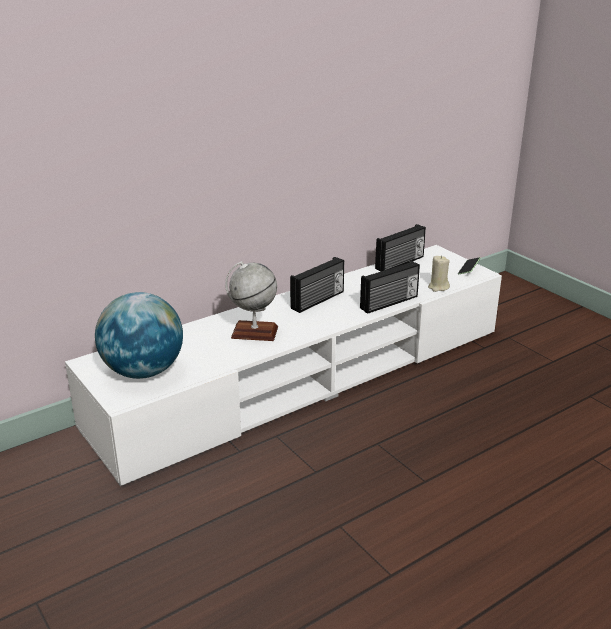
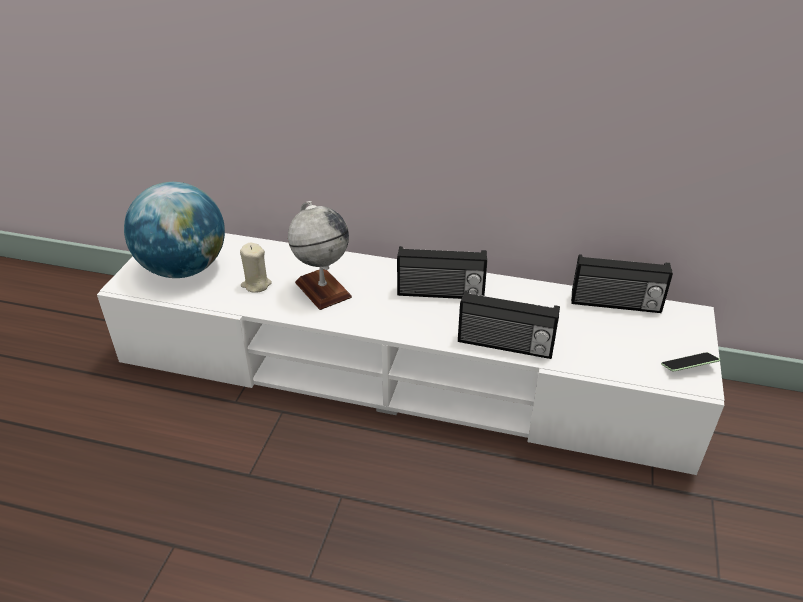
camera: 50 degrees right, 10 degrees up
(438, 287) = (600, 364): beige candle -> beige candle (256, 284)

